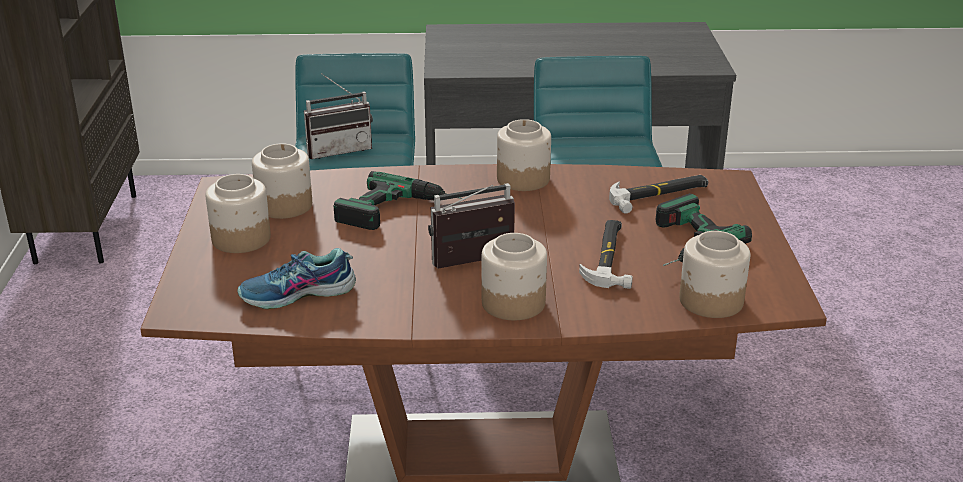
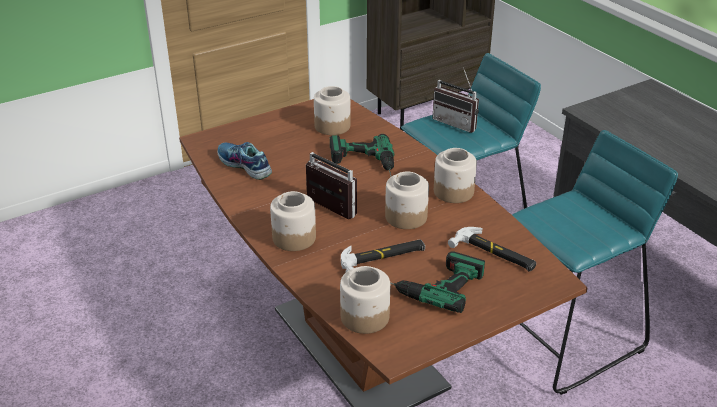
camera: 60 degrees right, 5 degrees up
(240, 239) = (284, 128): jar -> jar (405, 217)

